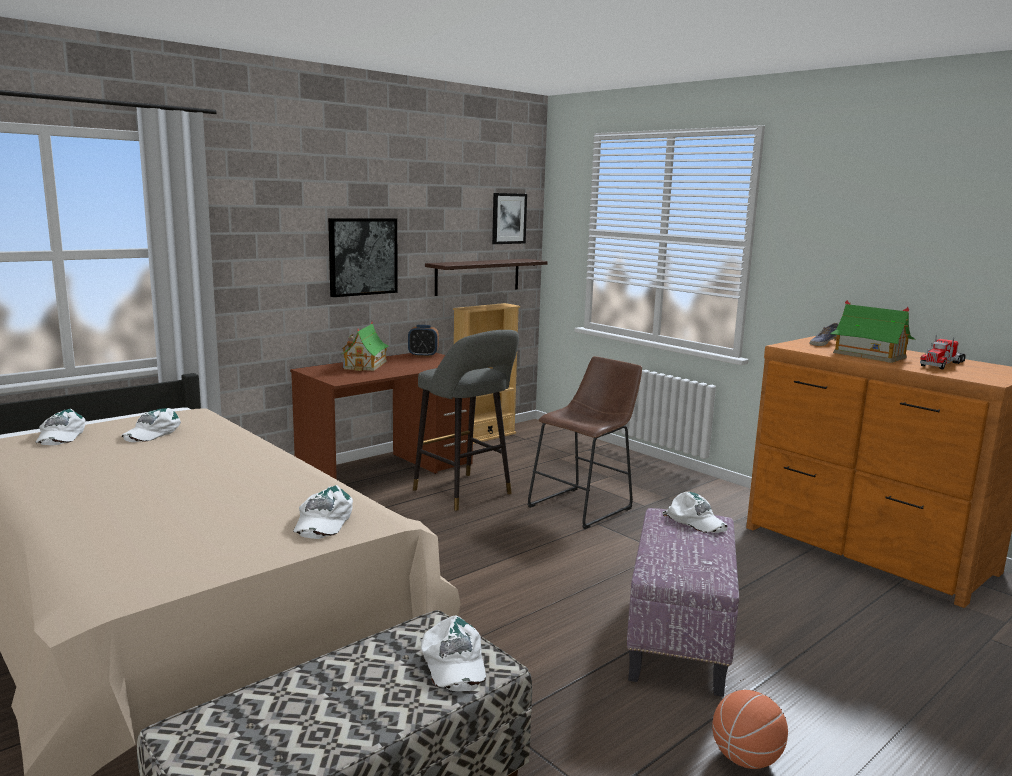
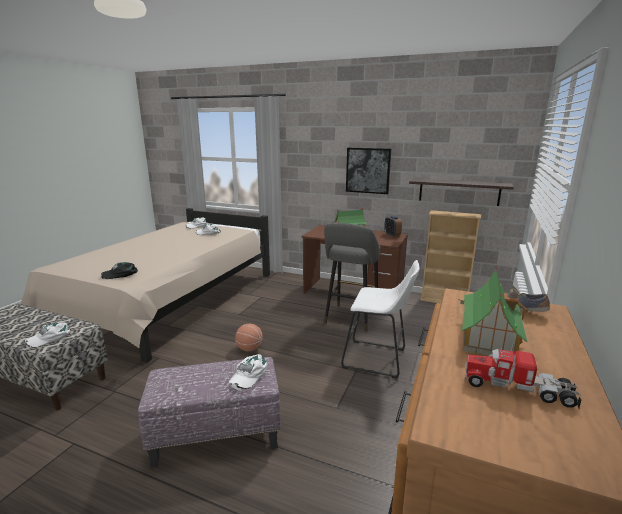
camera: 65 degrees right, 5 degrees up
(322, 521) = (120, 274): white cap -> black cap
(508, 218) = (495, 151): picture -> none
(584, 506) = (378, 359): brown stool -> white stool
(746, 758) = (85, 487): basketball -> basketball (249, 348)

